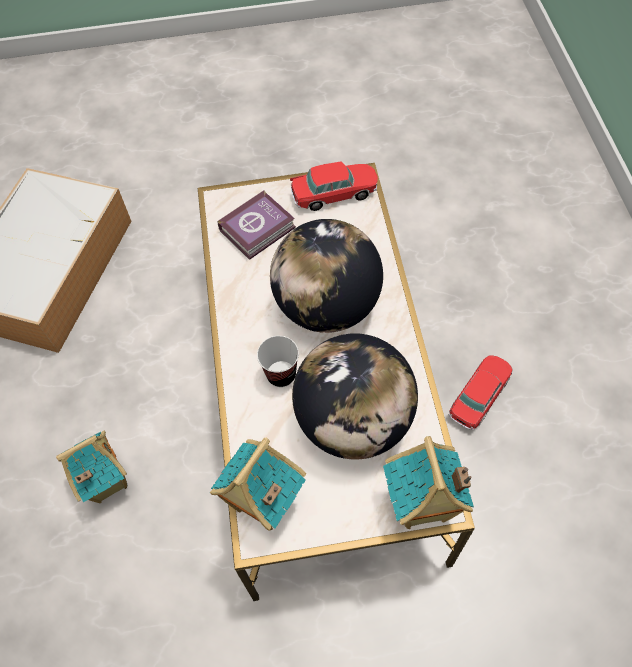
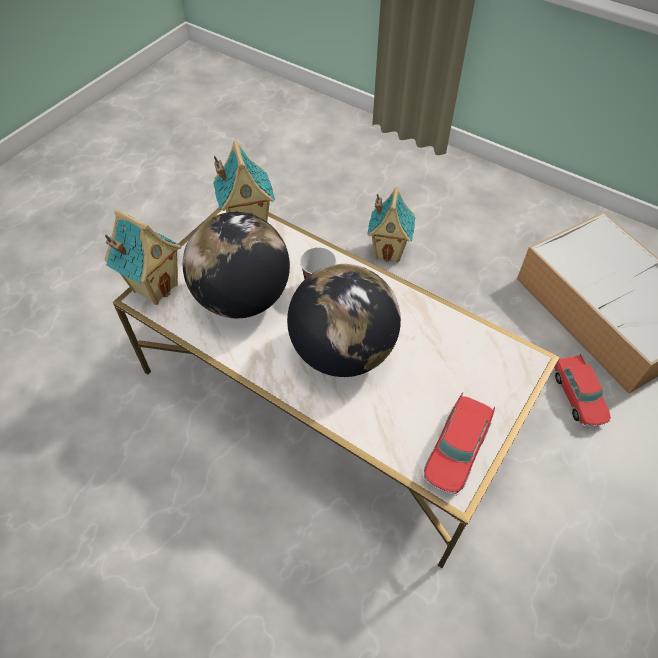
camera: 130 degrees right, 5 degrees down
(259, 229) = (466, 365): book -> none
(479, 396) = (213, 500): toy car -> toy car (578, 396)

